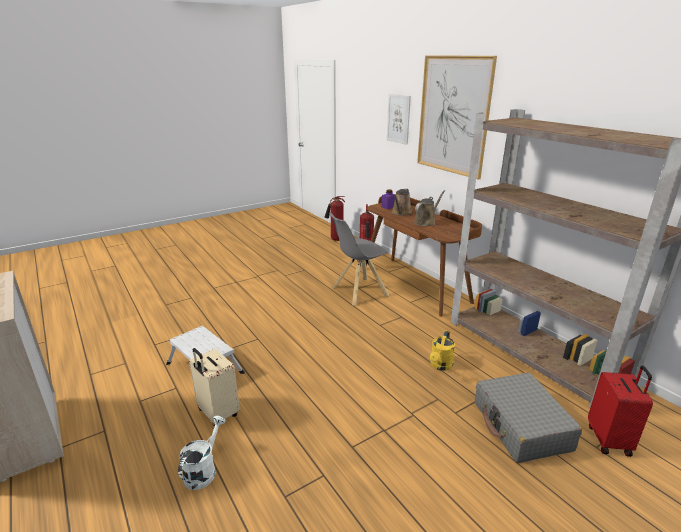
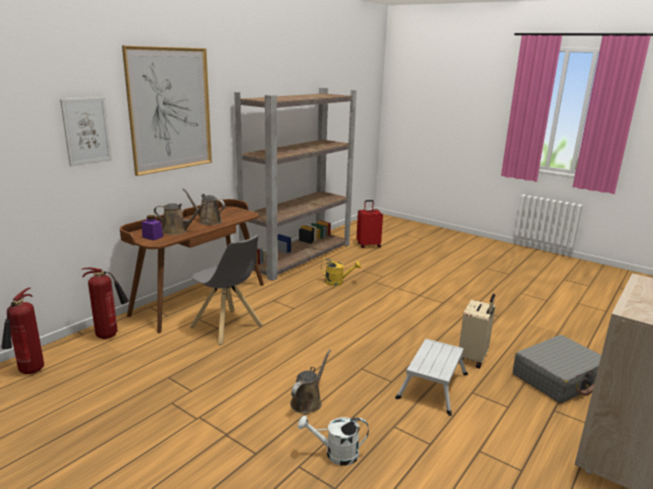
camera: 110 degrees left, 5 degrees down
(203, 470) = (519, 347): white watering can -> white watering can (335, 454)
(240, 309) = (308, 401): none -> brown watering can
(521, 426) = (377, 261): grey suitcase -> grey suitcase (558, 378)

